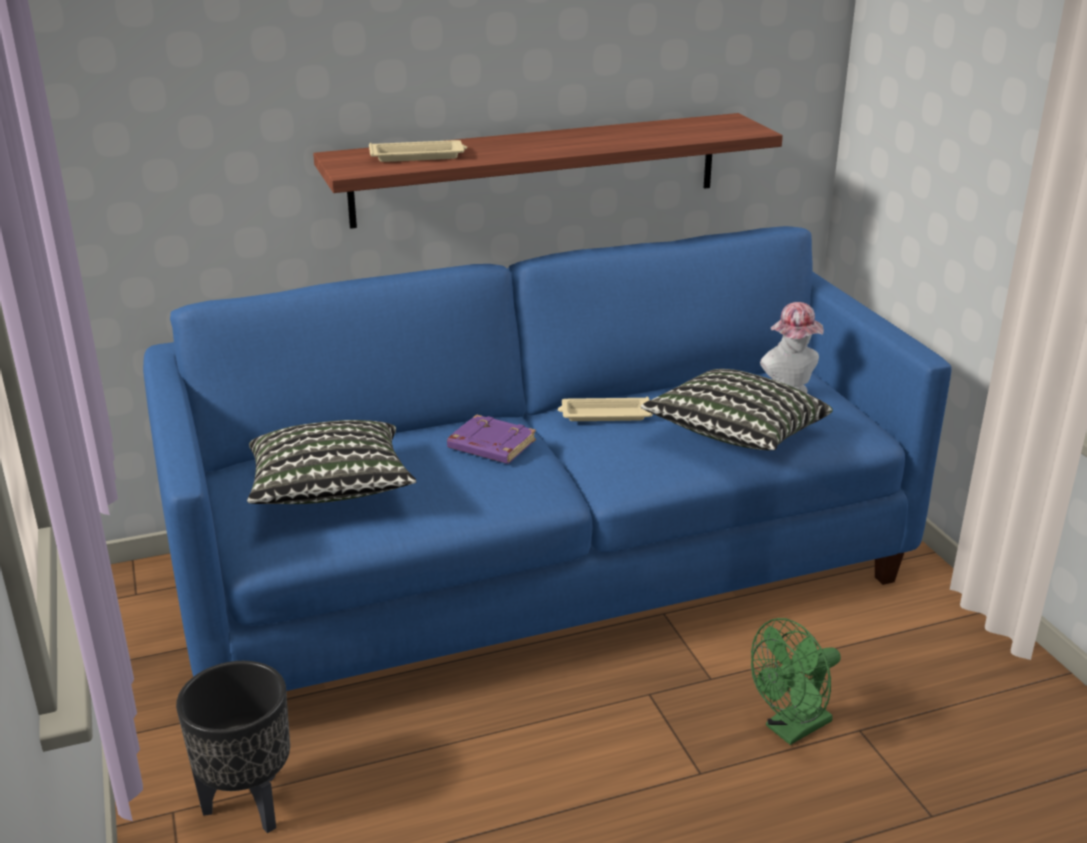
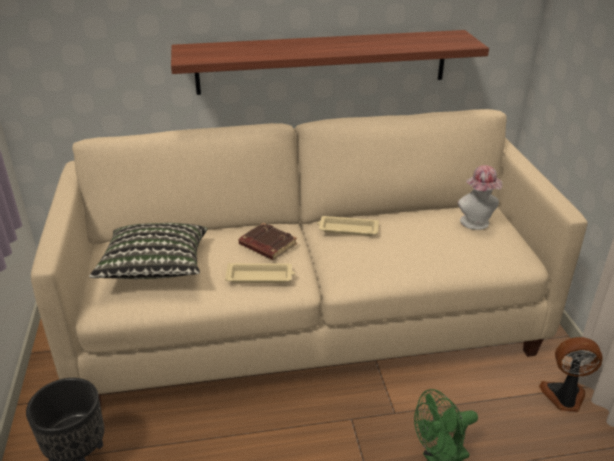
camera: 10 degrees right, 5 degrees up
(419, 156) = (236, 51): beige tray -> beige tray (260, 277)
(490, 446) = (267, 245): purple book -> brown book
(545, 571) = (308, 320): blue sofa -> beige sofa
(735, 436) = (430, 254): pillow -> none
(946, 631) = (564, 397): none -> fan

